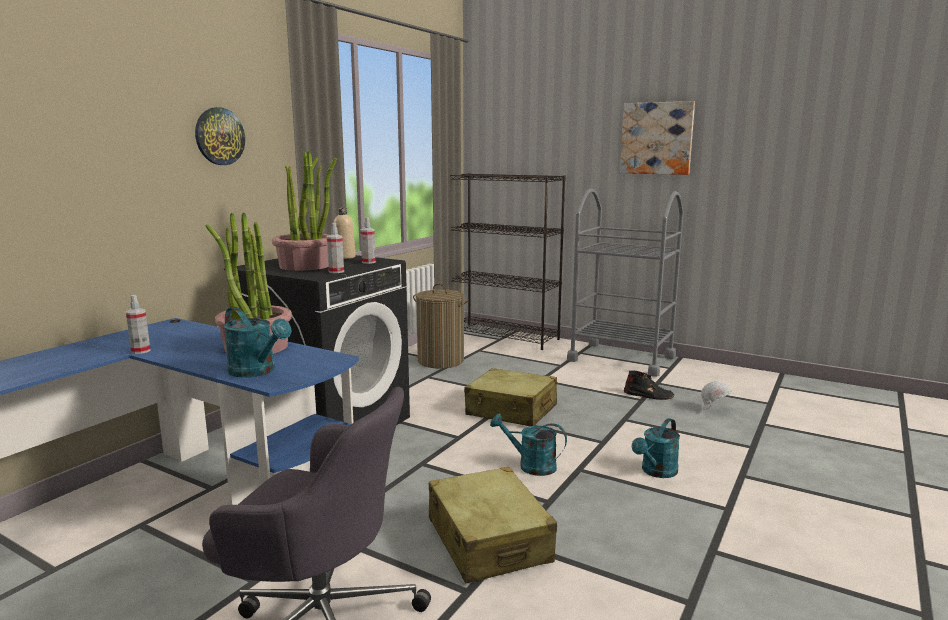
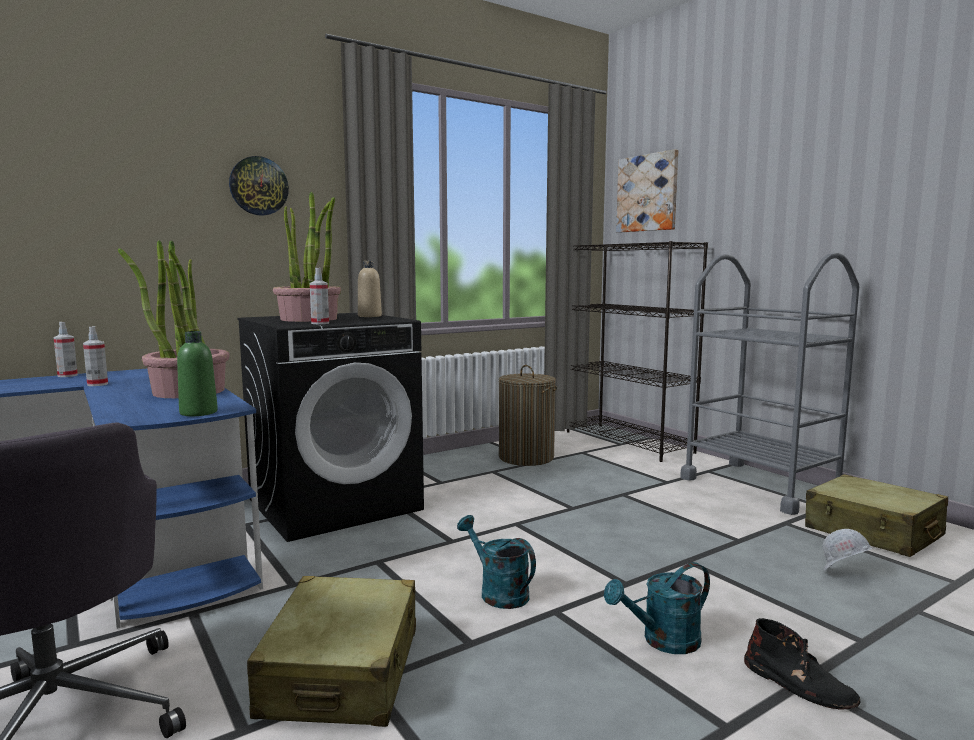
camera: 25 degrees right, 5 degrees down
(257, 372) = (135, 410): turquoise watering can -> none
(322, 367) = (198, 413): none -> green bottle
(368, 262) = (378, 319): spray bottle -> spray bottle (67, 375)
(511, 410) = (547, 523): beige suitcase -> beige suitcase (873, 532)
(649, 395) = (756, 536): black boot -> black boot (799, 684)
(656, 138) = (825, 185): picture -> picture (647, 193)

